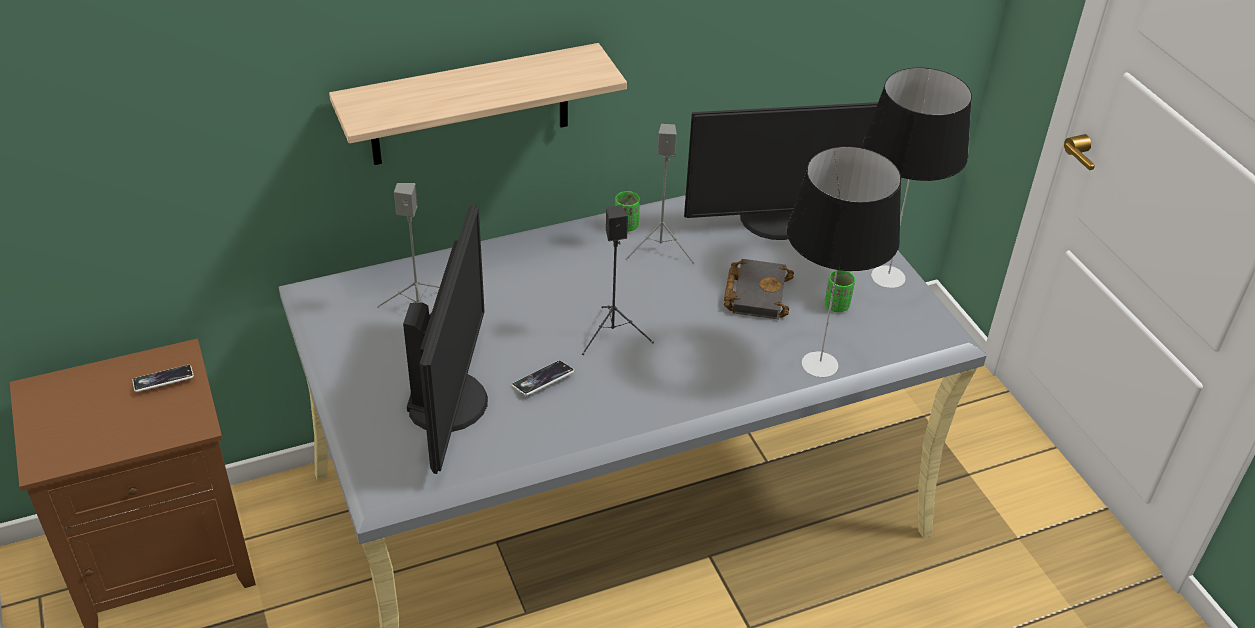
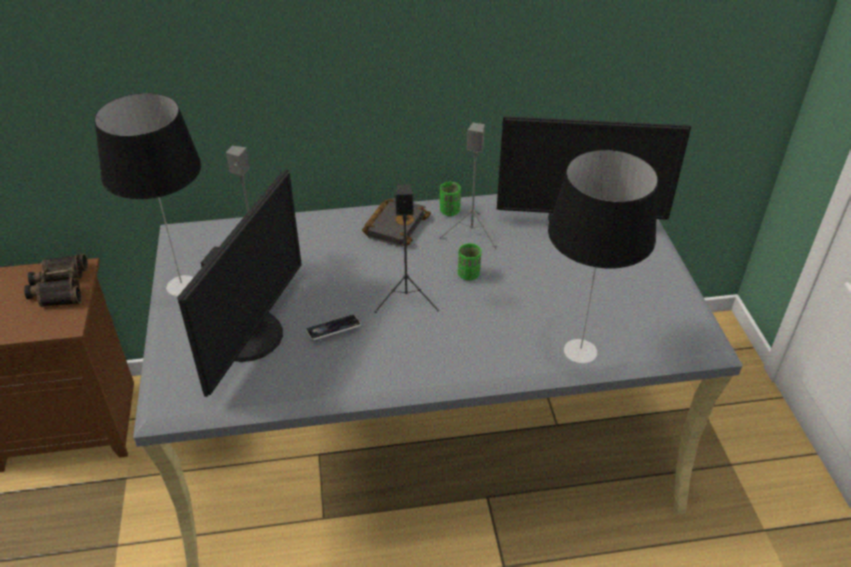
camera: 15 degrees right, 0 degrees up
(164, 381) = (59, 287): phone -> binoculars
(470, 105) = (318, 92): shelf -> none
(755, 292) = (541, 280): black book -> black book (395, 225)
(836, 306) = (611, 301): green cup -> green cup (468, 274)
(889, 277) = (666, 282): table lamp -> table lamp (183, 286)

